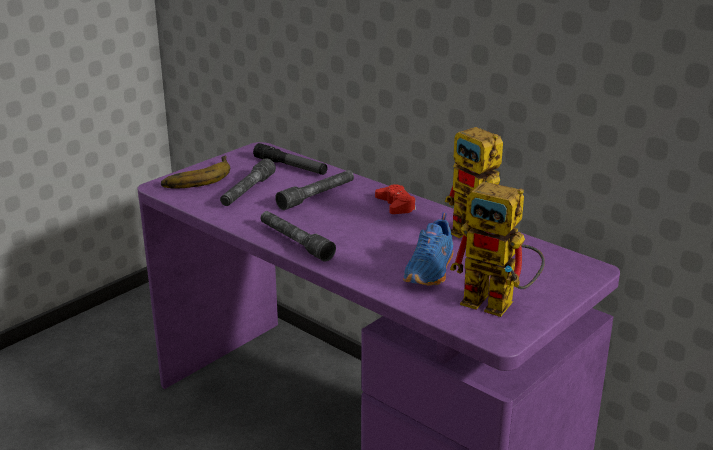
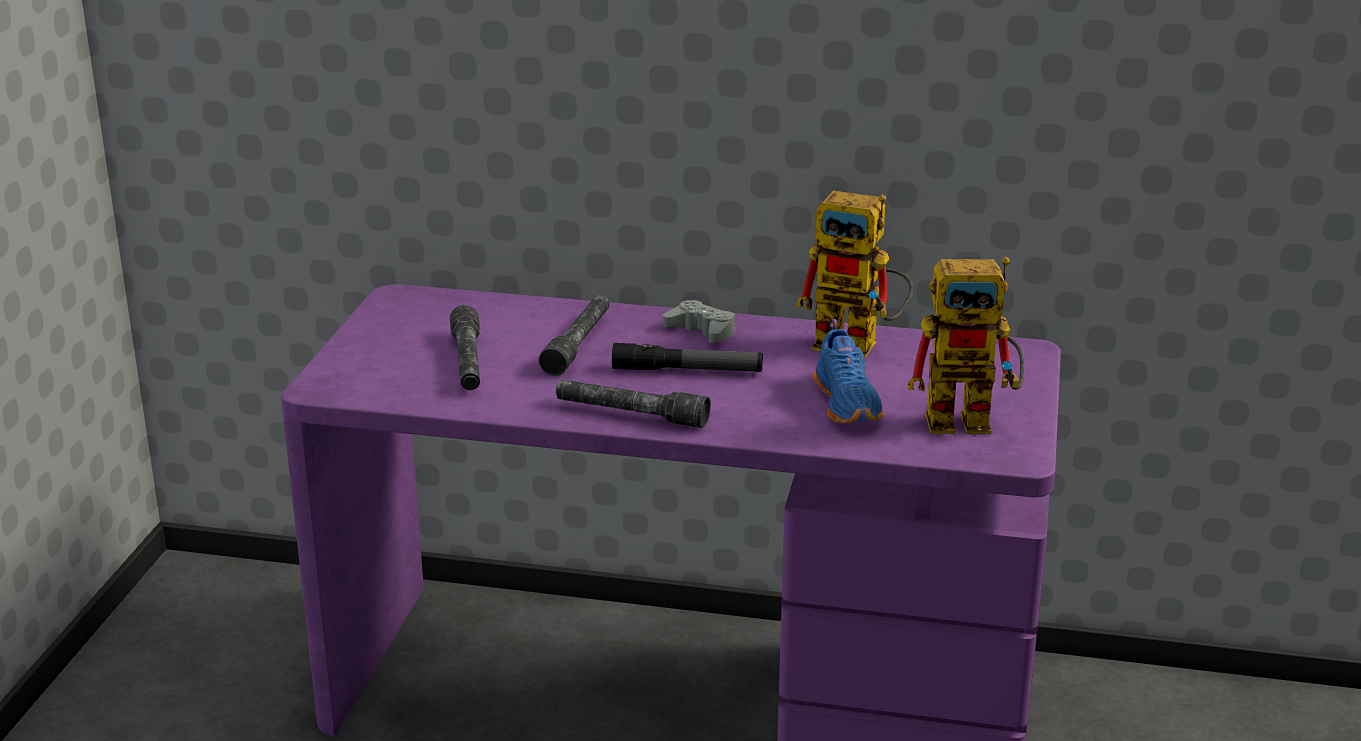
camera: 30 degrees left, 0 degrees up
(196, 177) = (360, 361): banana -> none
(290, 166) = (483, 311): flashlight -> flashlight (687, 370)
(396, 205) = (702, 331): red game controller -> grey game controller

